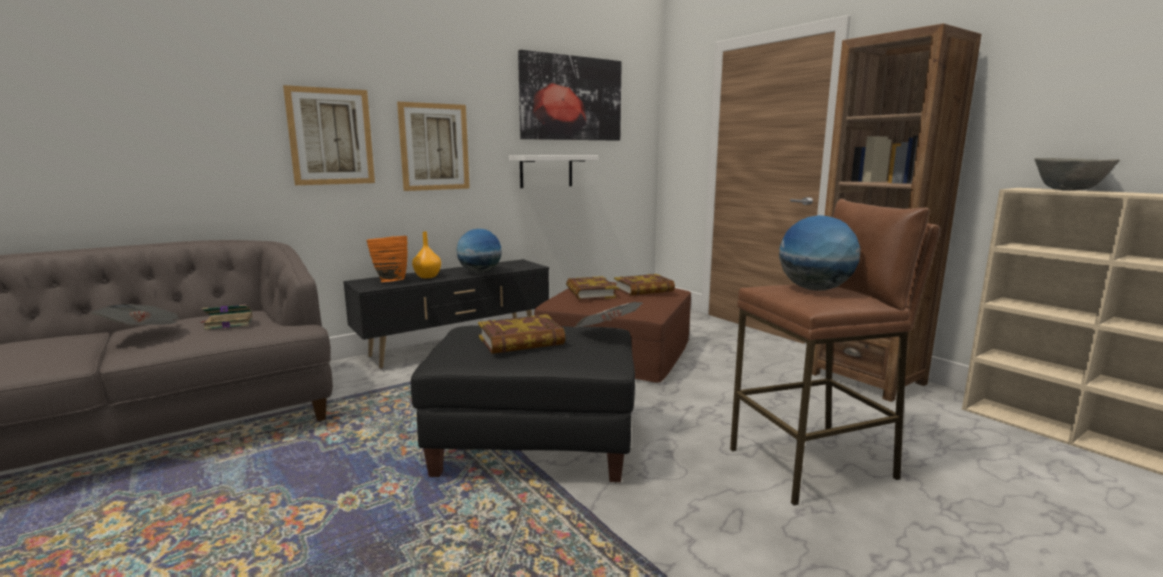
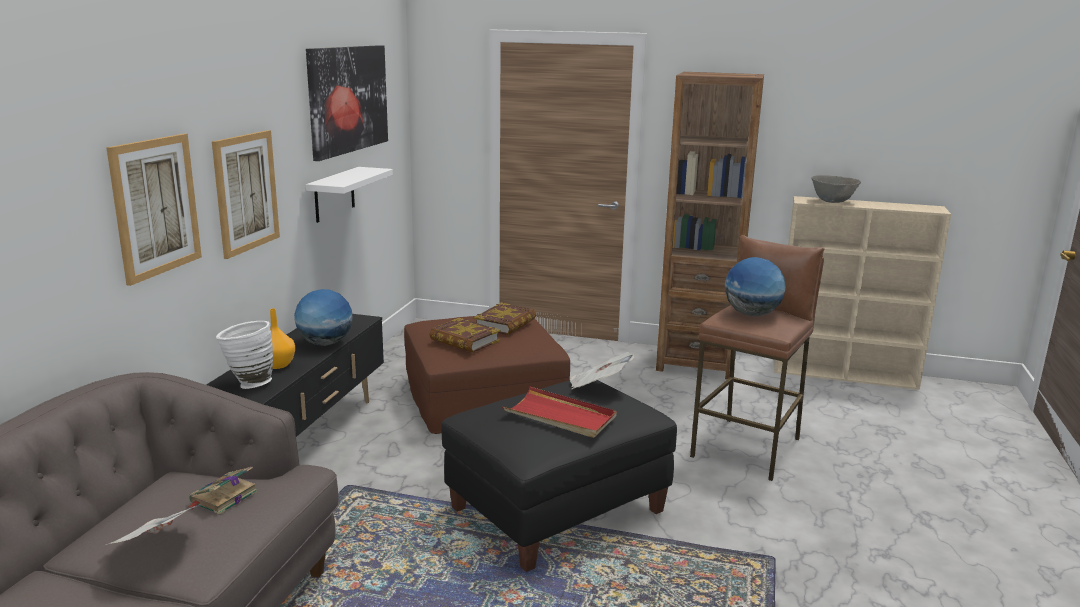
camera: 40 degrees left, 5 degrees up
(390, 281) = (248, 384): orange vase -> white vase
(521, 341) = (560, 416): book -> red tray

